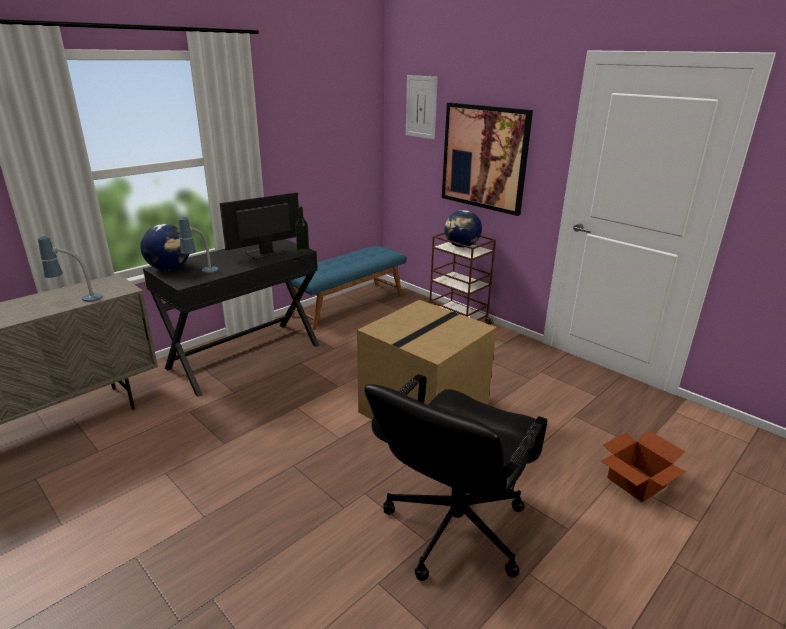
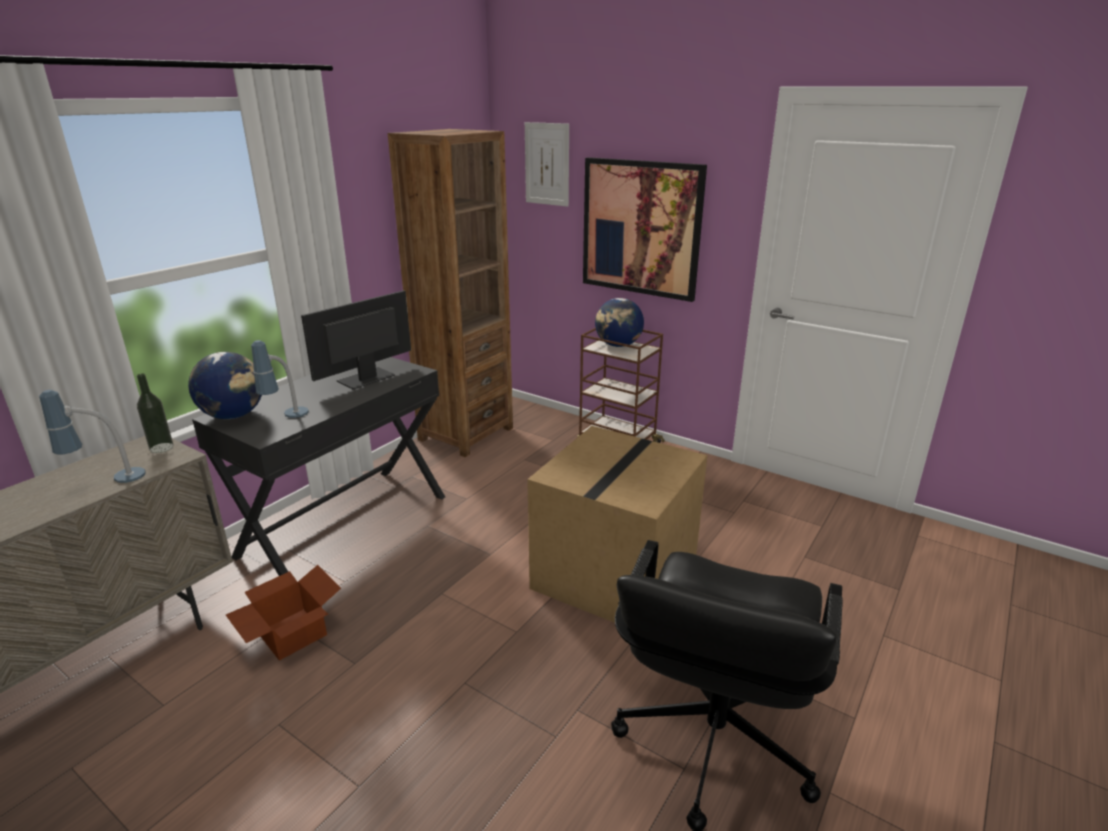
camera: 10 degrees left, 0 degrees up
(303, 250) = (418, 371): bottle -> bottle (161, 448)
(348, 305) = (465, 434): blue bench -> brown bookcase
(634, 482) = (908, 638): cardboard box -> cardboard box (290, 634)

